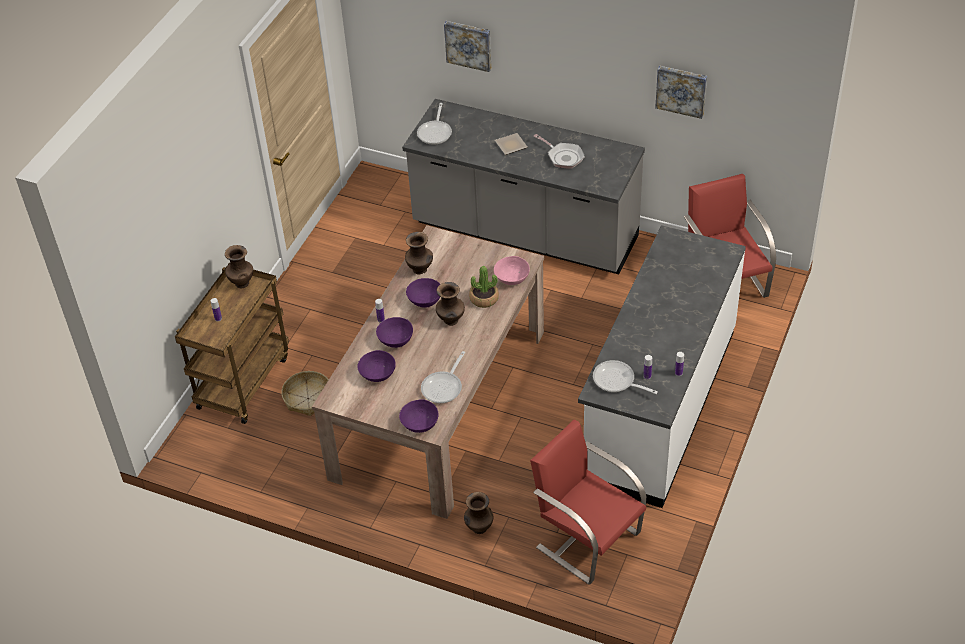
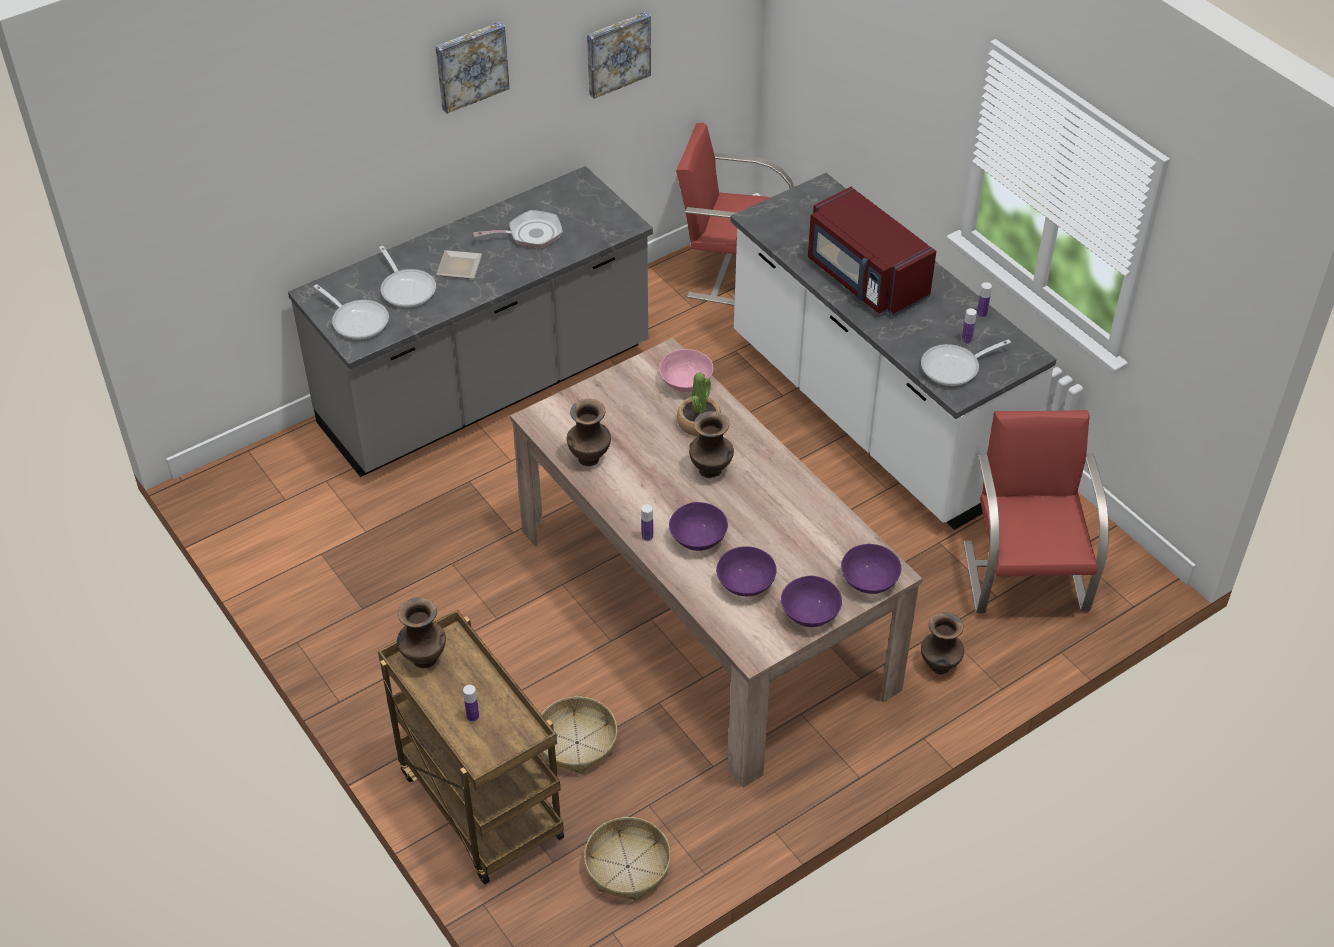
camera: 60 degrees left, 0 degrees up
(244, 458) = (627, 866): none -> basket
(424, 300) = (650, 478): purple bowl -> purple bowl (810, 614)
(444, 387) = (823, 529): frying pan -> frying pan (407, 288)
(469, 44) = (323, 172): picture -> picture (470, 65)
(587, 539) = (1025, 575): red chair -> red chair turned 105 degrees clockwise
(660, 307) = (865, 278): none -> red microwave

